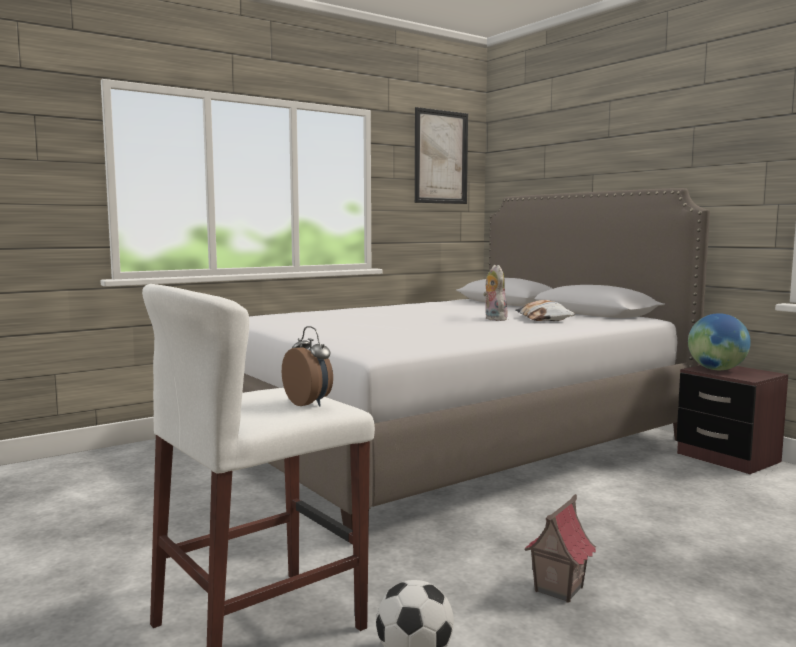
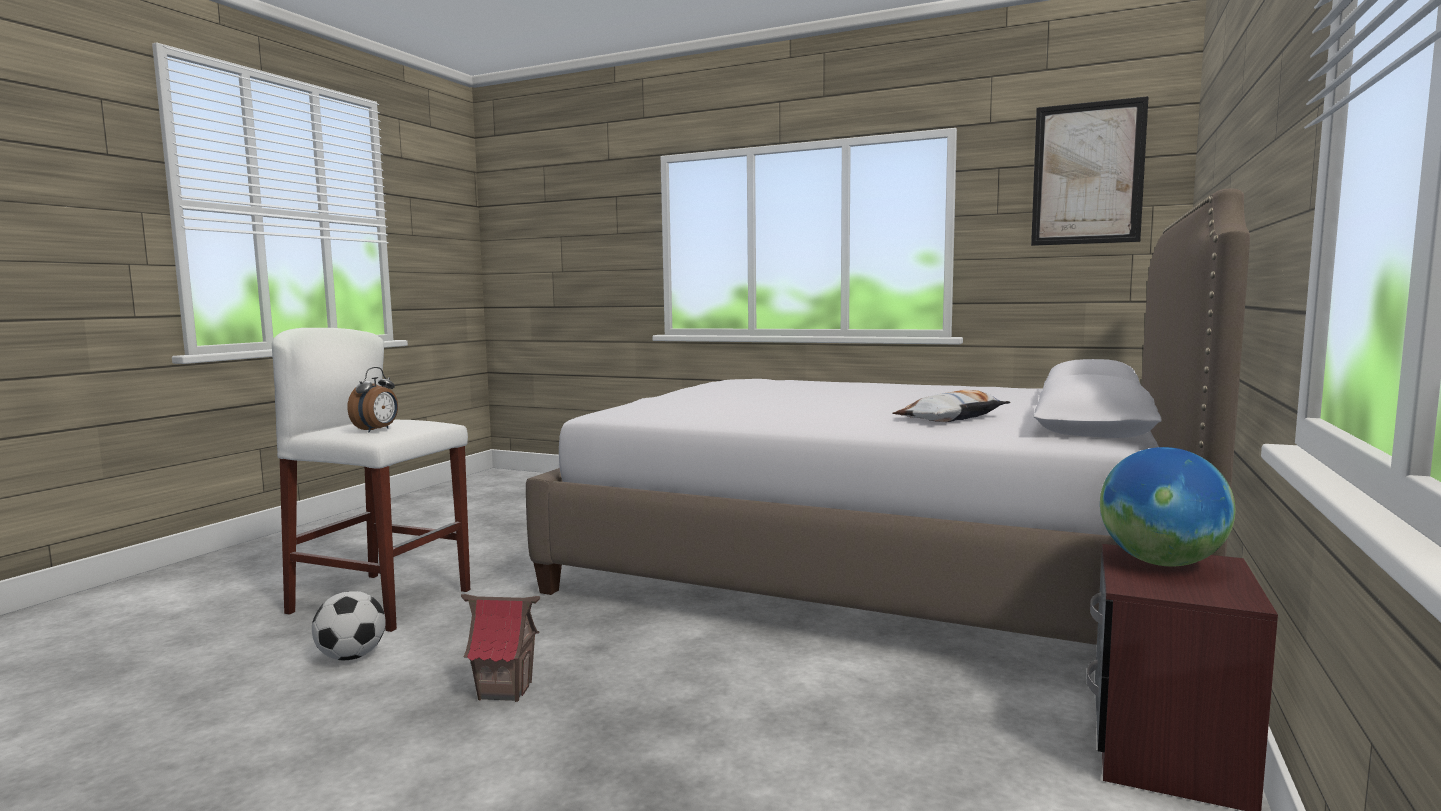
camera: 60 degrees right, 0 degrees up
(493, 319) = (897, 410): plush toy -> none

